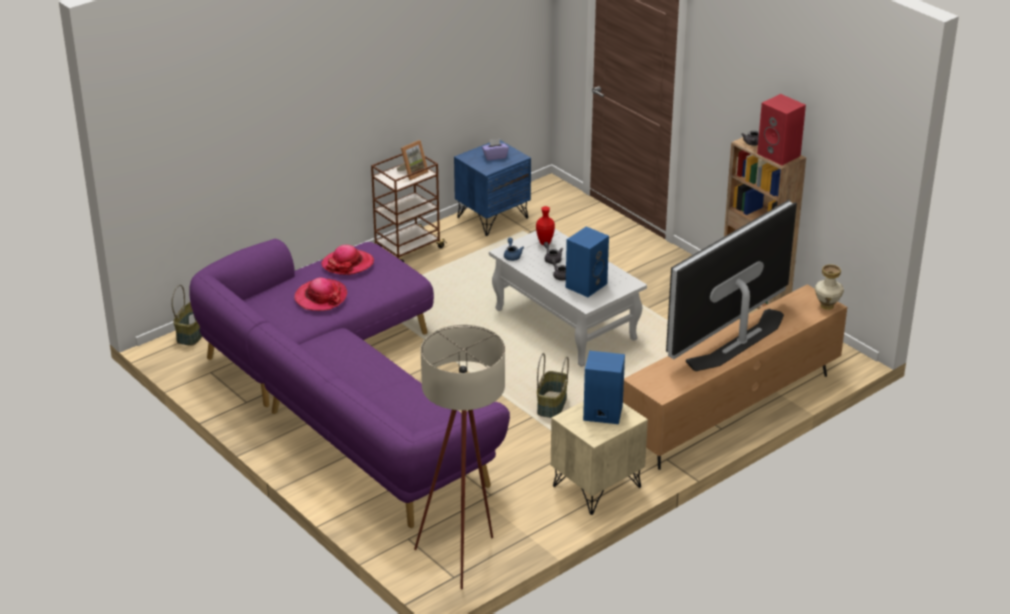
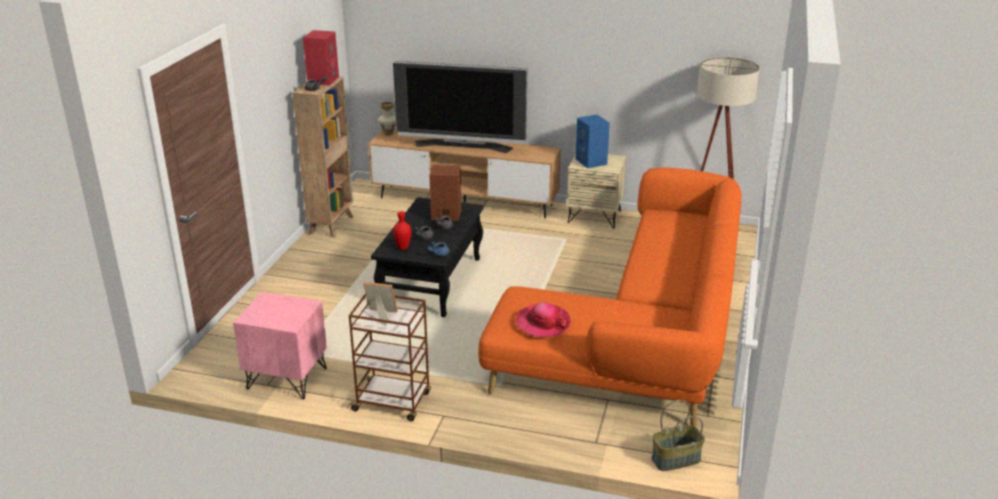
camera: 125 degrees left, 5 degrees down
(320, 297) = (607, 313): hat -> none
(346, 399) = (643, 332): purple sofa -> orange sofa
(492, 217) = (286, 379): blue nightstand -> pink nightstand
(495, 156) = (277, 309): purple tissue box -> none
(552, 405) = (536, 254): basket -> none
(564, 324) = (431, 283): white coffee table -> black coffee table
(586, 285) = (445, 215): blue speaker -> brown speaker

